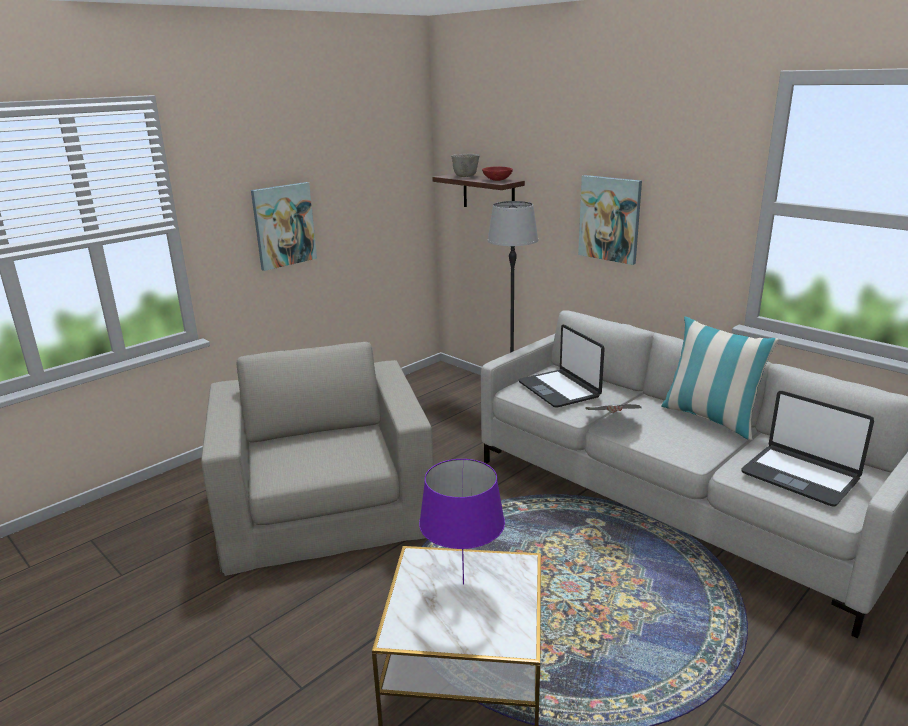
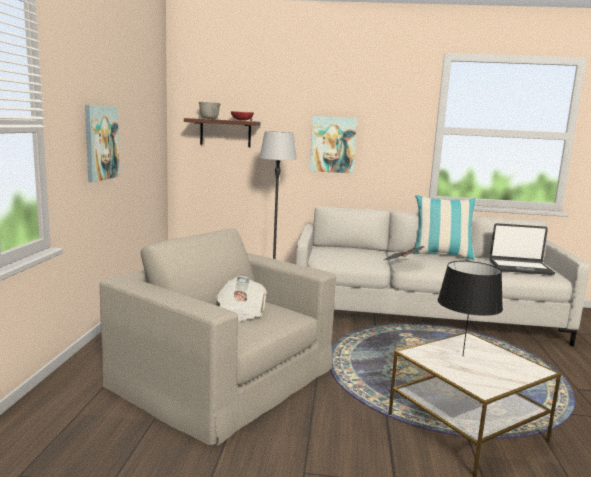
camera: 40 degrees left, 10 degrees down
(323, 445) = (241, 312): none -> newspaper
(463, 584) = (462, 356): purple table lamp -> black table lamp
(559, 389) = (347, 254): laptop -> none

